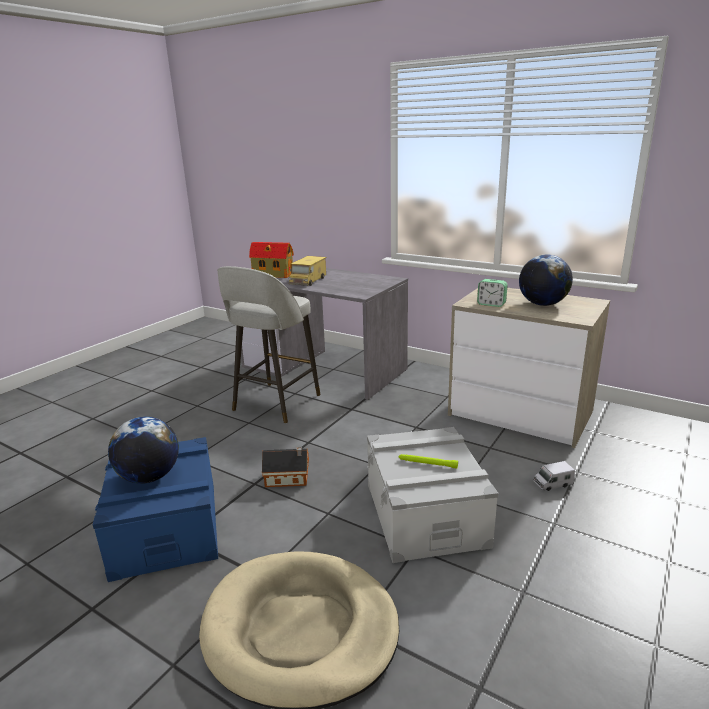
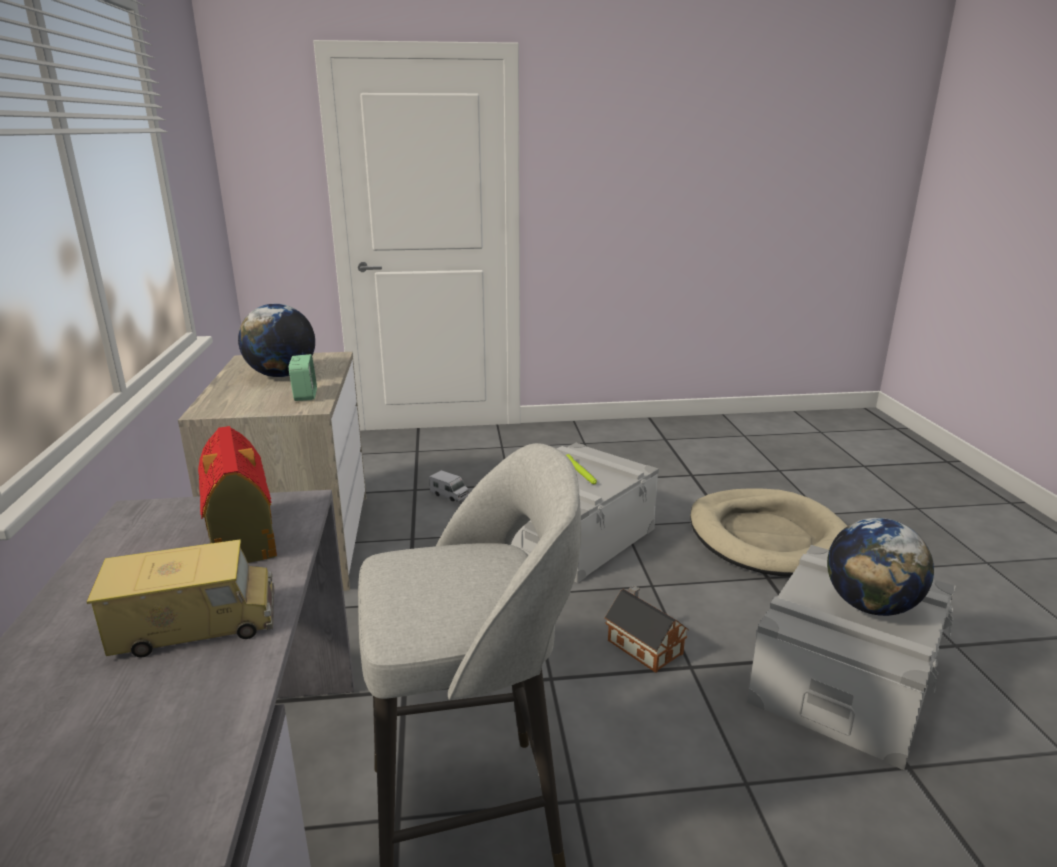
camera: 130 degrees left, 0 degrees up
(167, 528) = (844, 680): blue storage box -> grey storage box
(272, 274) = (120, 761): toy house -> toy house (242, 537)

